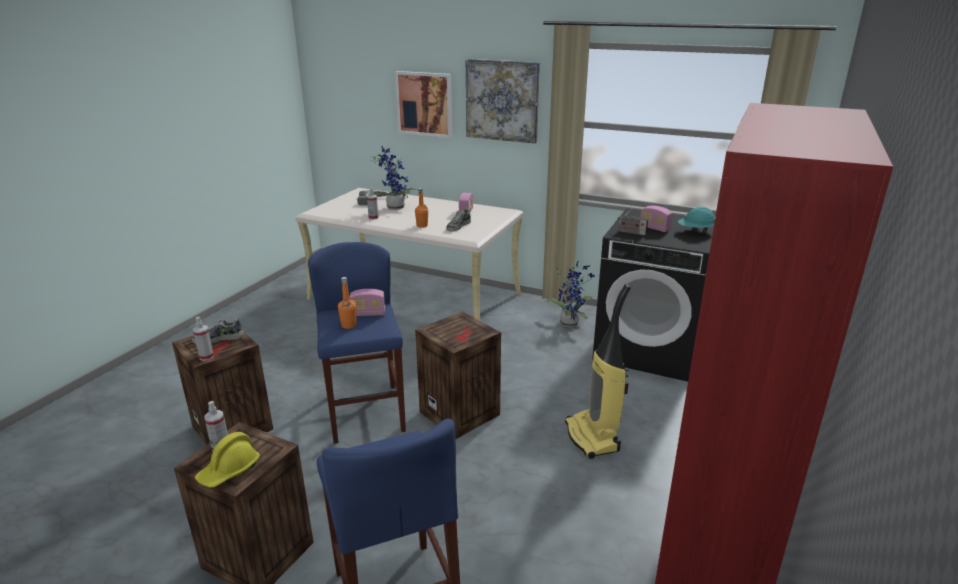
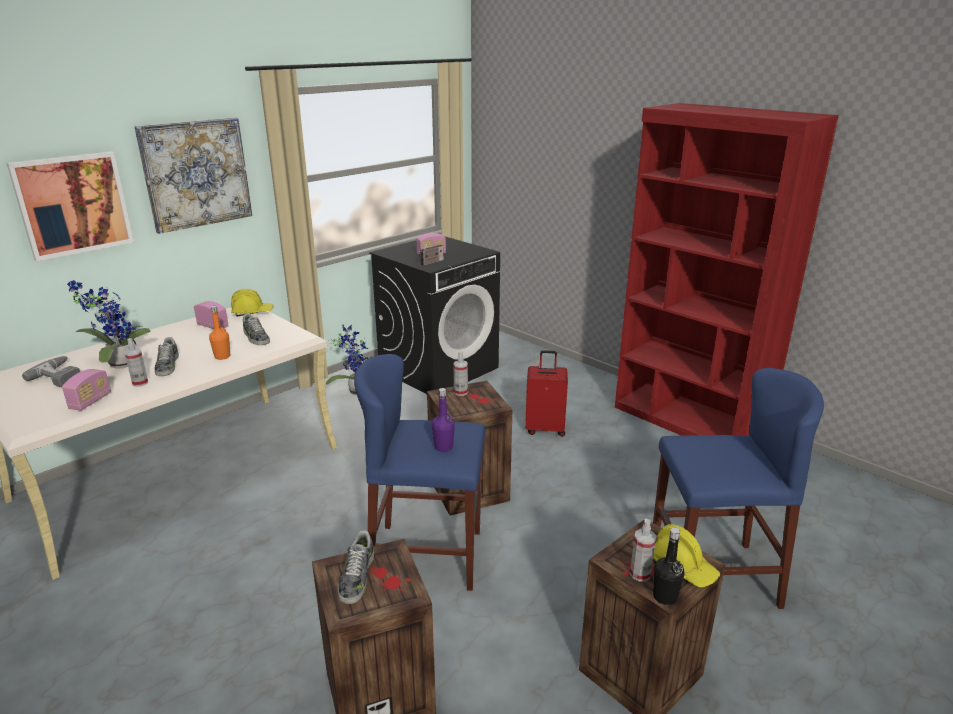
camera: 70 degrees left, 0 degrees up
(193, 463) = (664, 597): none -> black bottle
(206, 357) = (408, 589): spray bottle -> spray bottle (460, 392)
(349, 325) = (443, 447): orange bottle -> purple bottle
(368, 314) = (423, 432): radio -> radio (90, 401)
(400, 217) = (167, 365): none -> shoe
(500, 215) = (252, 312): none -> yellow hard hat
(593, 437) = (545, 428): vacuum cleaner -> red suitcase
(695, 232) = (453, 246): turquoise hard hat -> none

